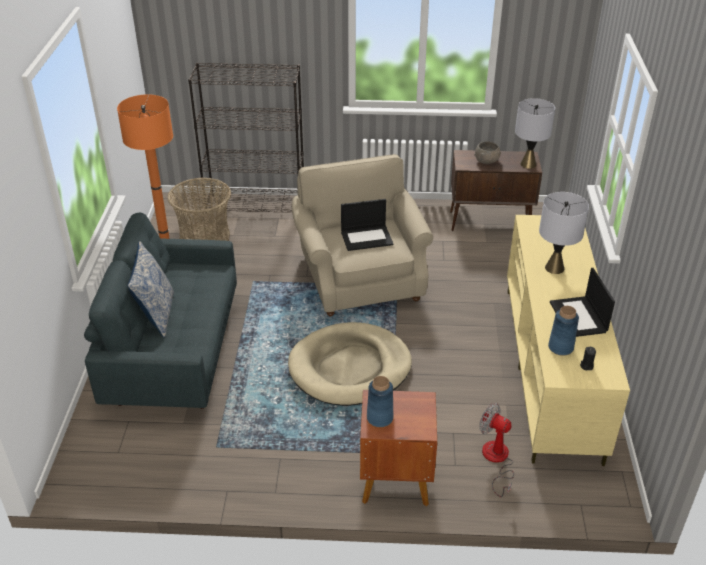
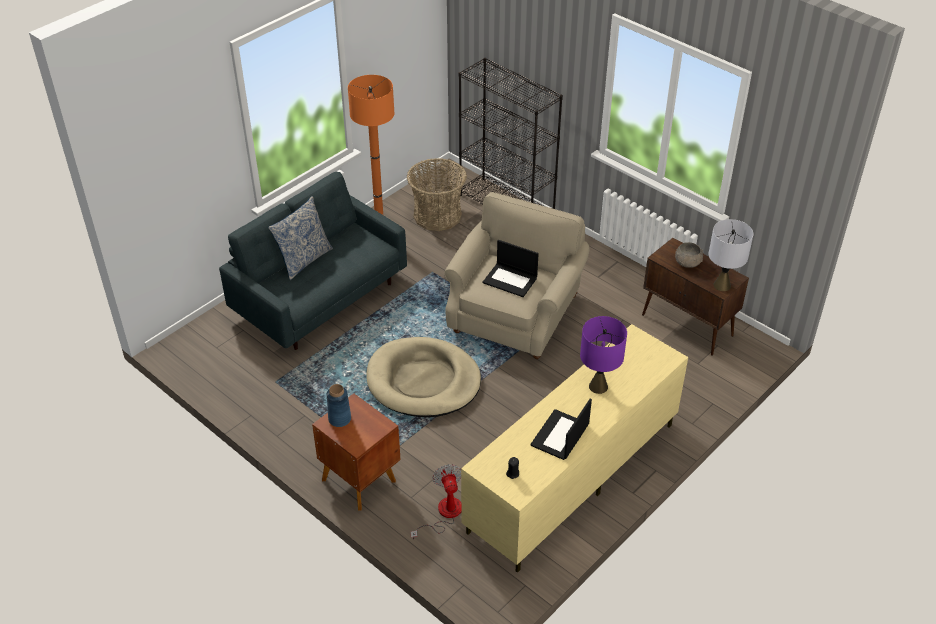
camera: 40 degrees right, 5 degrees up
(554, 268) = (598, 386): grey table lamp -> purple table lamp
(560, 347) = (513, 448): blue vase -> none

